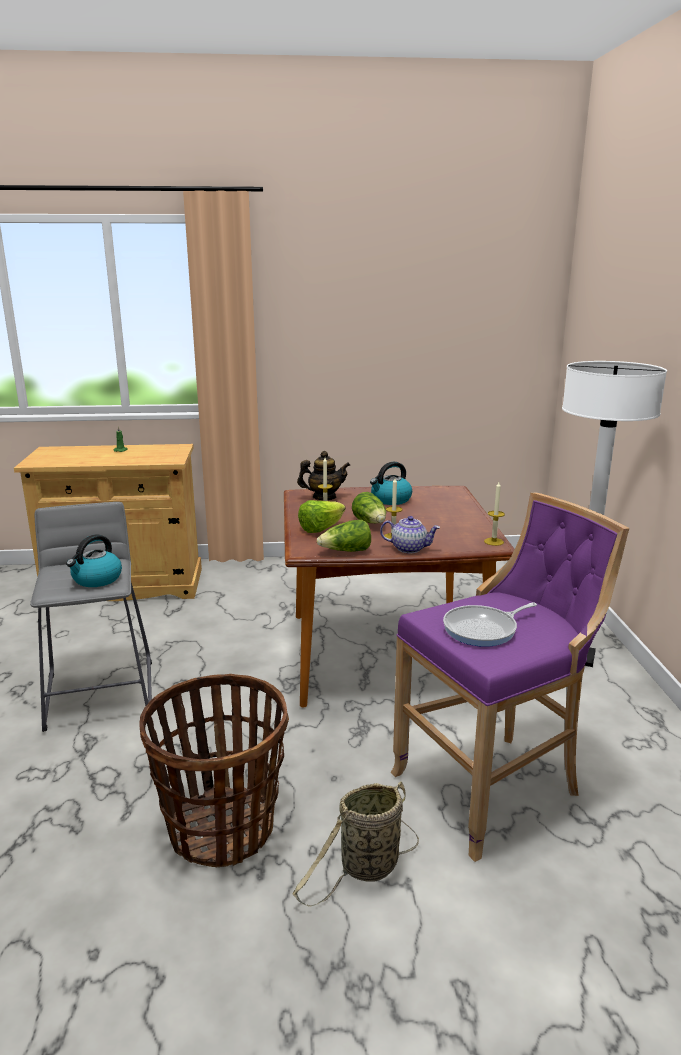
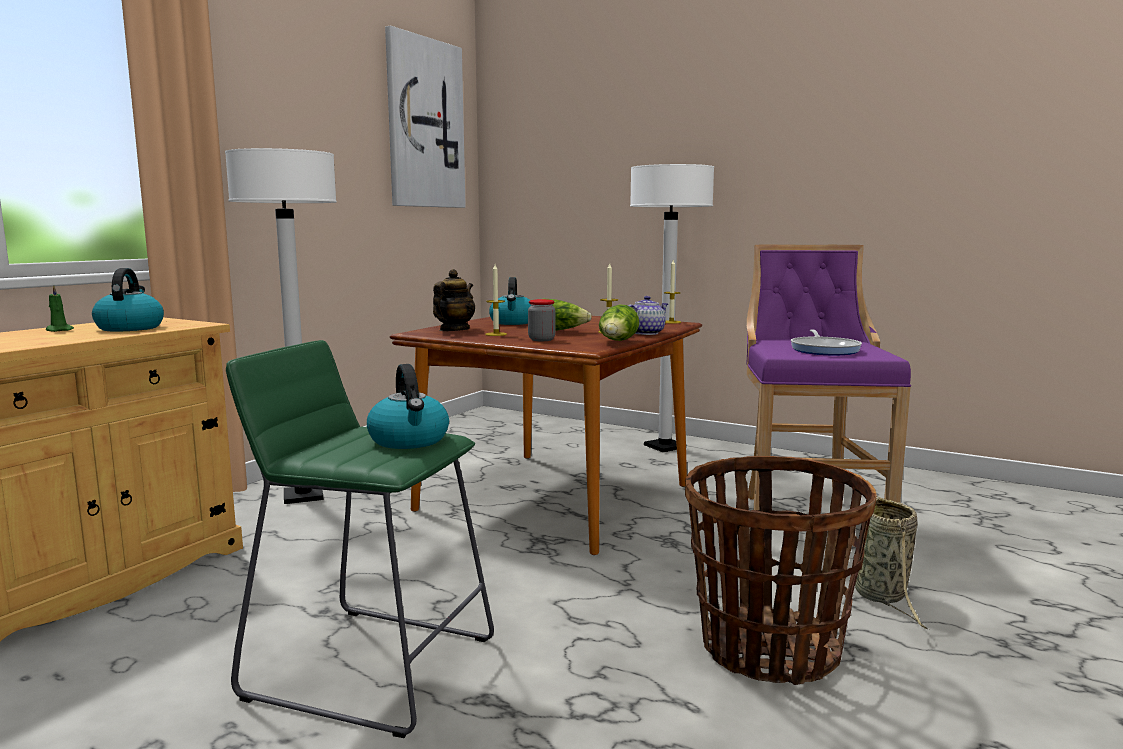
camera: 55 degrees left, 10 degrees down
(100, 693) = (371, 666): grey stool -> green stool
(144, 456) = (130, 328): none -> kettle
(278, 578) = (303, 496): none -> white floor lamp
(321, 529) = (541, 339): lettuce -> jar
(487, 286) = (424, 124): none -> picture

